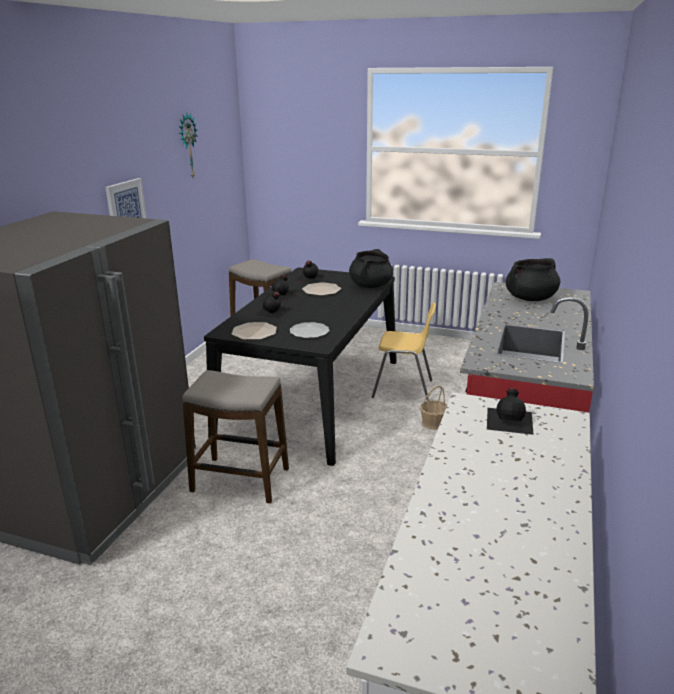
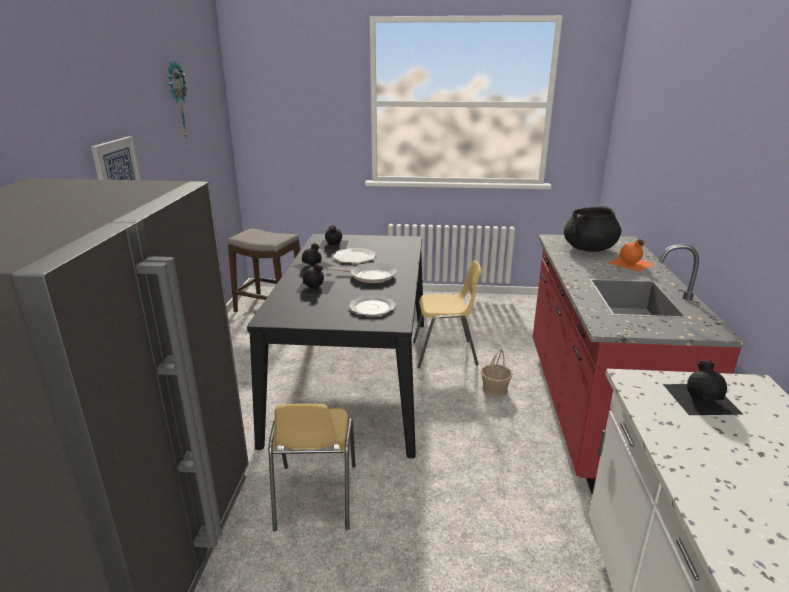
camera: 15 degrees left, 0 degrees up
(240, 480) = (315, 497): stool -> yellow chair
(254, 332) = (307, 314): plate -> none
(324, 307) = (370, 276): none -> frying pan
(370, 285) = (404, 248): black cooking pot -> none
(558, 314) = (631, 263): none -> orange bottle

